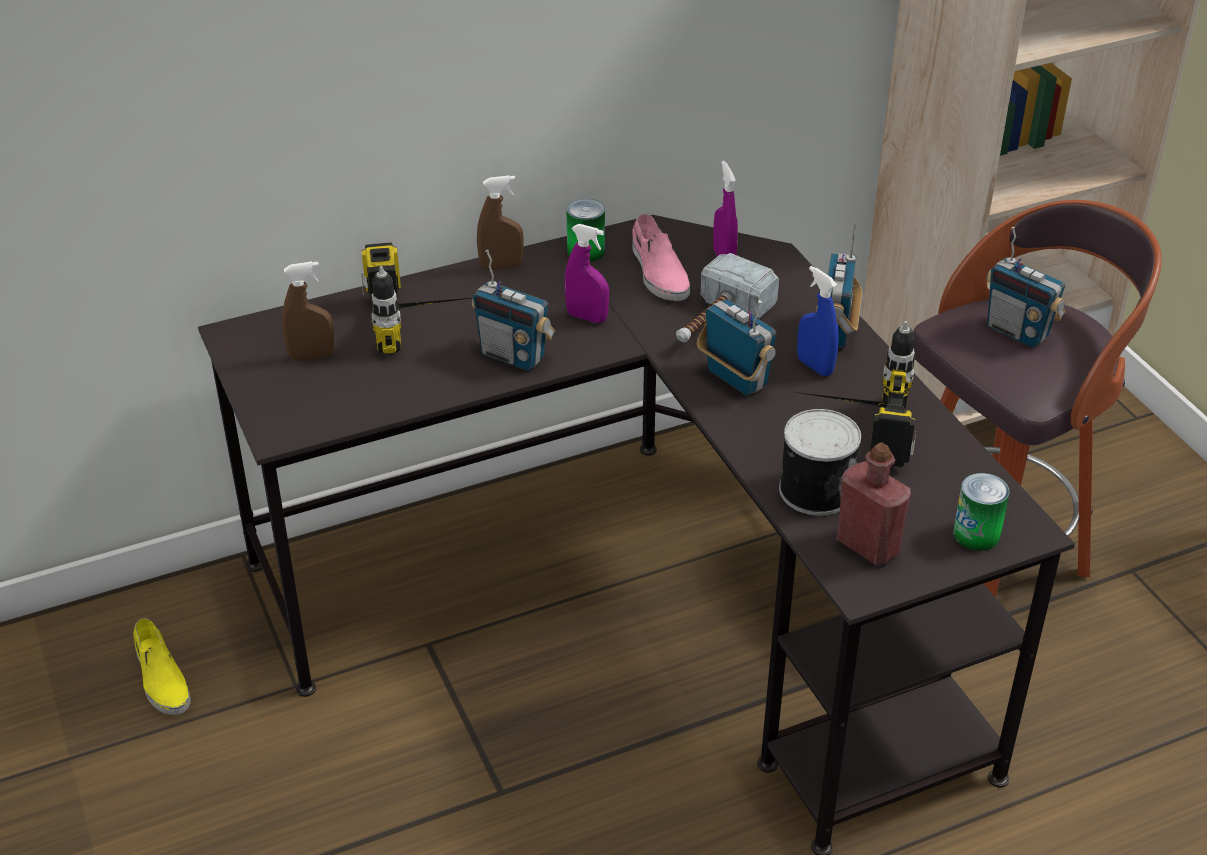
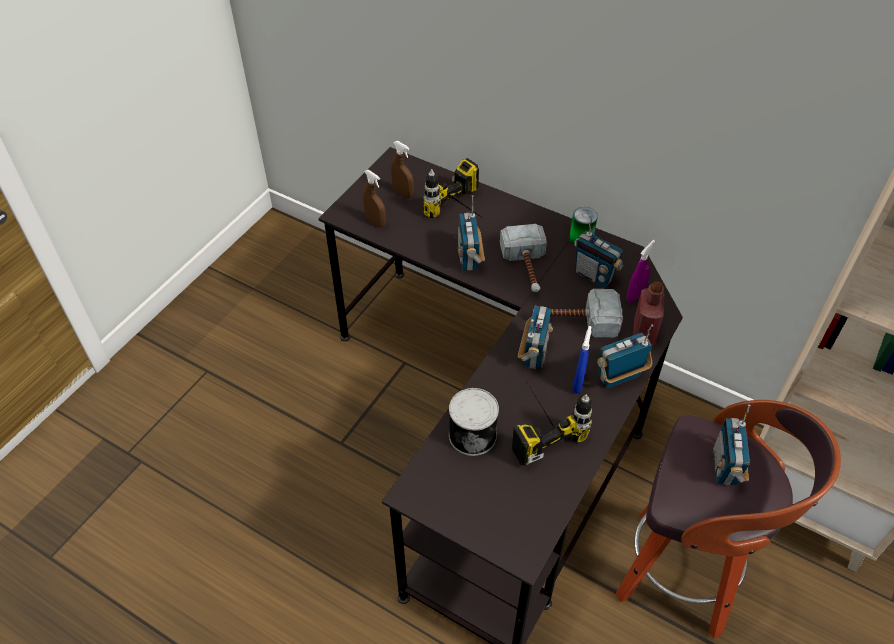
camera: 55 degrees right, 10 degrees up
(161, 678) = (313, 287): yellow shoe -> none
(501, 267) = (534, 215): brown spray bottle -> brown spray bottle (375, 222)
(587, 317) = (526, 268): purple spray bottle -> hammer
(658, 272) = (594, 275): pink shoe -> radio
(867, 545) = (446, 480): red bottle -> red bottle (643, 333)
(976, 534) = (498, 529): can -> none

